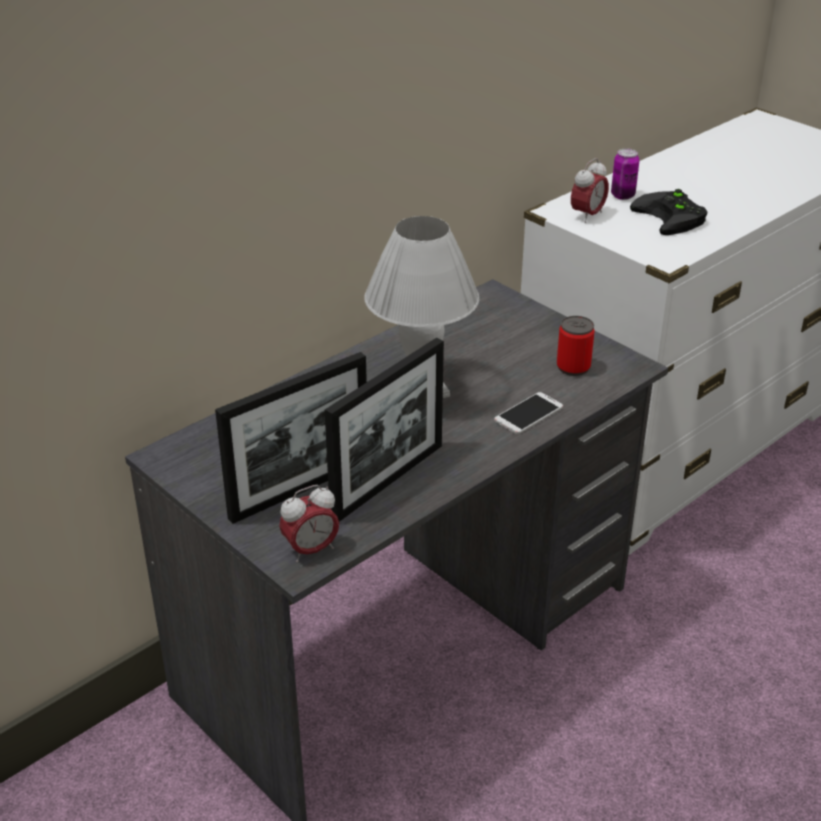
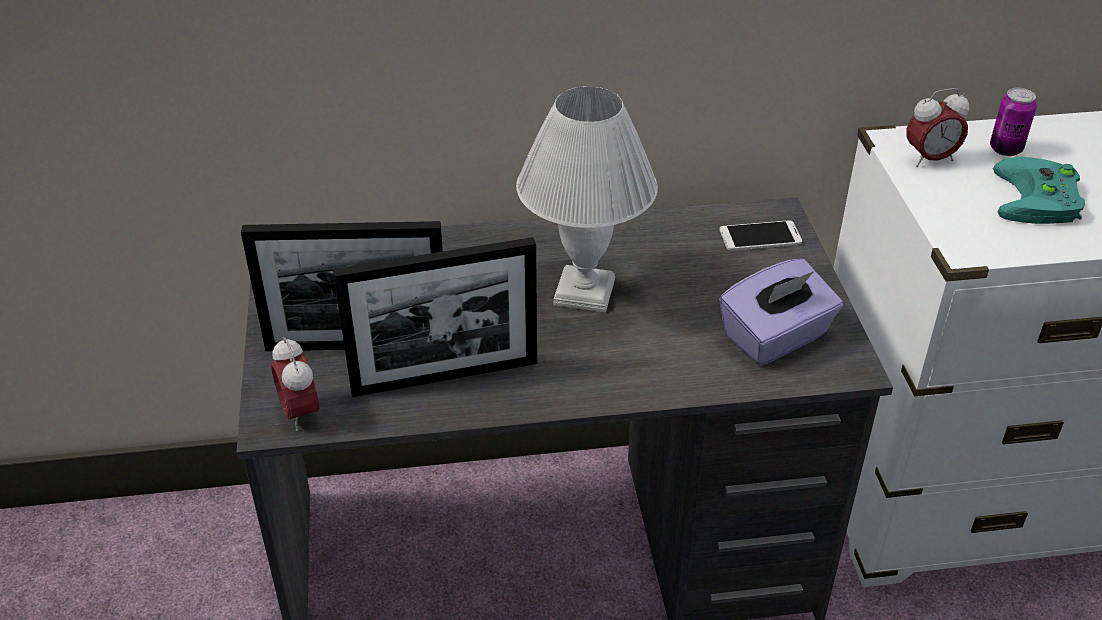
camera: 35 degrees right, 5 degrees up
(311, 550) = (300, 413): alarm clock -> alarm clock turned 60 degrees clockwise
(528, 414) = (666, 369): phone -> phone (760, 236)
(573, 367) = (776, 337): can -> purple tissue box
(673, 218) = (1040, 200): black game controller -> turquoise game controller

